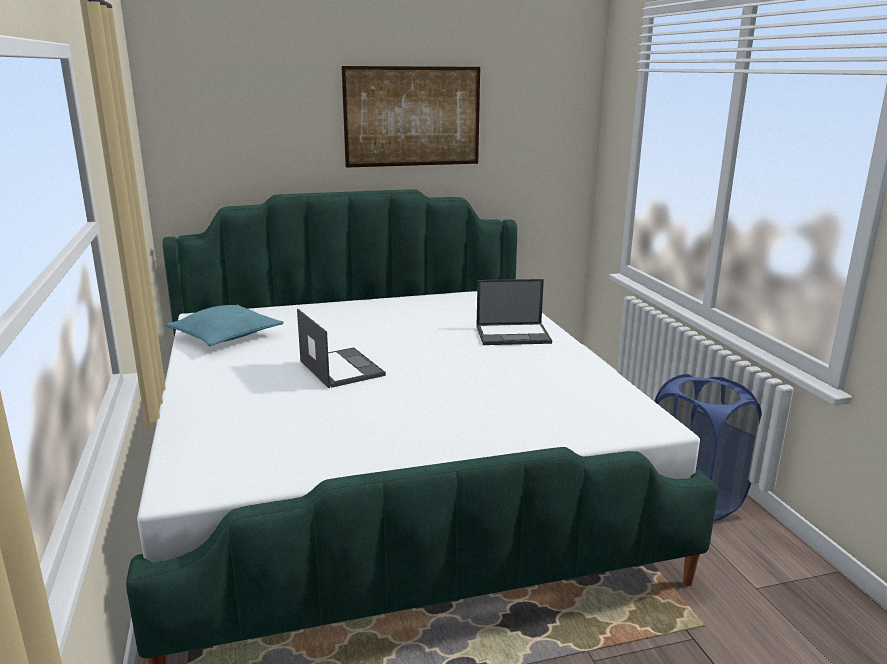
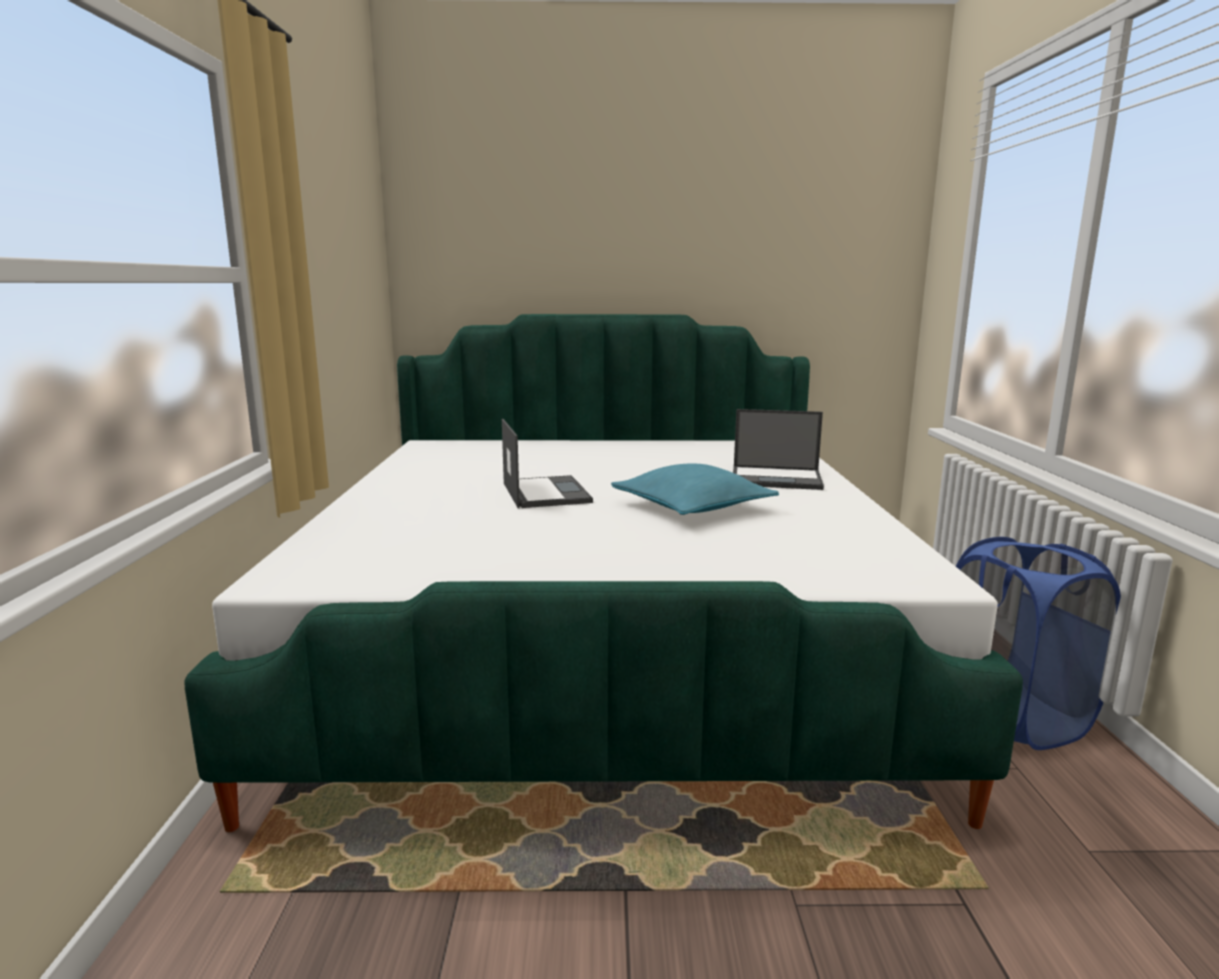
camera: 15 degrees right, 5 degrees down
(226, 336) = (440, 459): turquoise pillow -> turquoise pillow (692, 507)
(412, 116) = (687, 230): picture -> none

